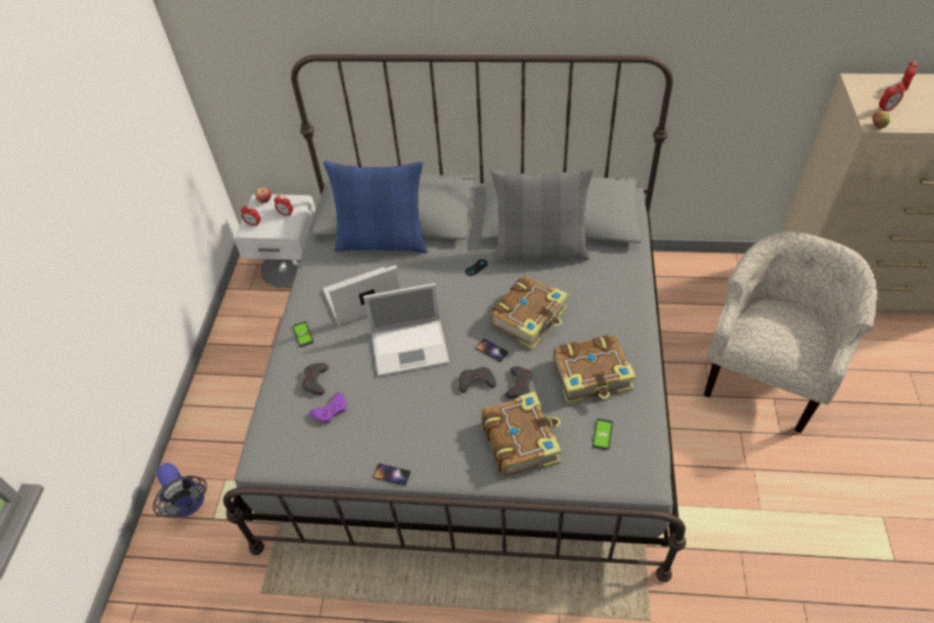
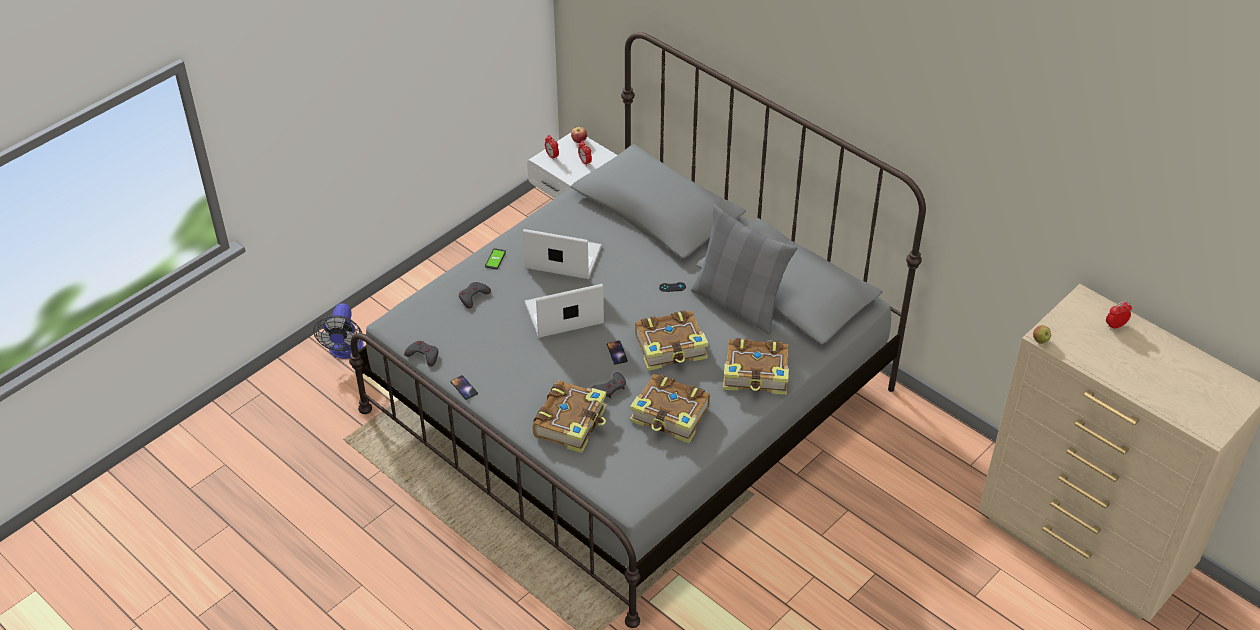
camera: 35 degrees right, 5 degrees down
(331, 410) = (464, 322): purple game controller -> none
(382, 242) = (621, 225): blue pillow -> none
(411, 346) = (562, 314): laptop -> laptop turned 135 degrees clockwise
(476, 382) = (582, 366): grey game controller -> grey game controller (423, 355)
(602, 434) = (632, 456): phone -> none
(616, 297) = (756, 375): none -> book
(763, 380) = (884, 554): beige armchair -> none
(886, 109) = (1071, 333): alarm clock -> none

